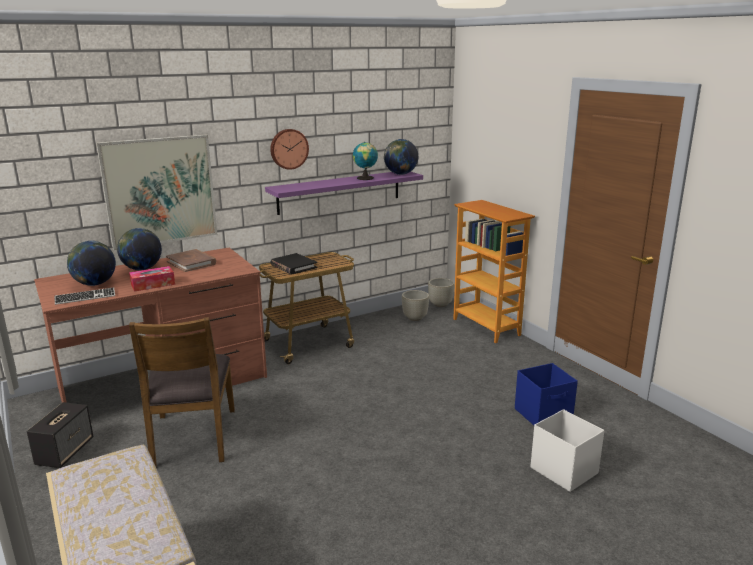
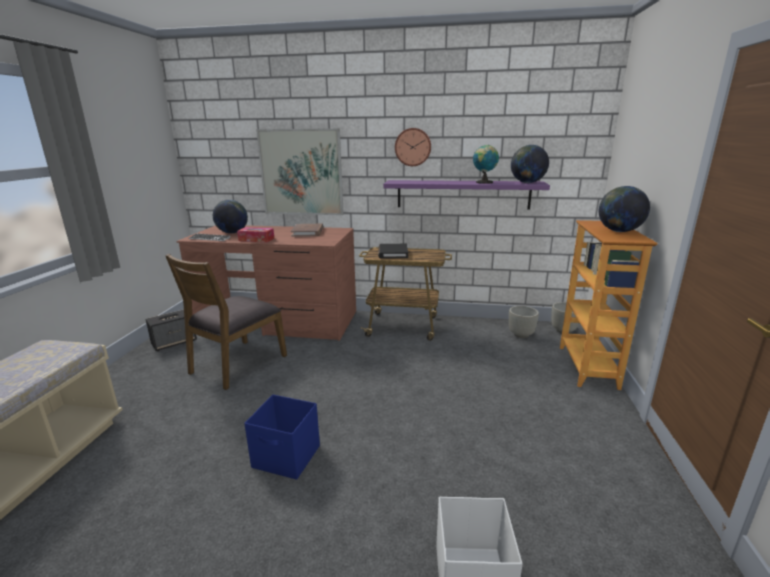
camera: 40 degrees right, 0 degrees up
(142, 269) = (274, 230): globe -> globe (619, 231)
(544, 414) = (537, 493): blue storage box -> blue storage box (287, 457)

